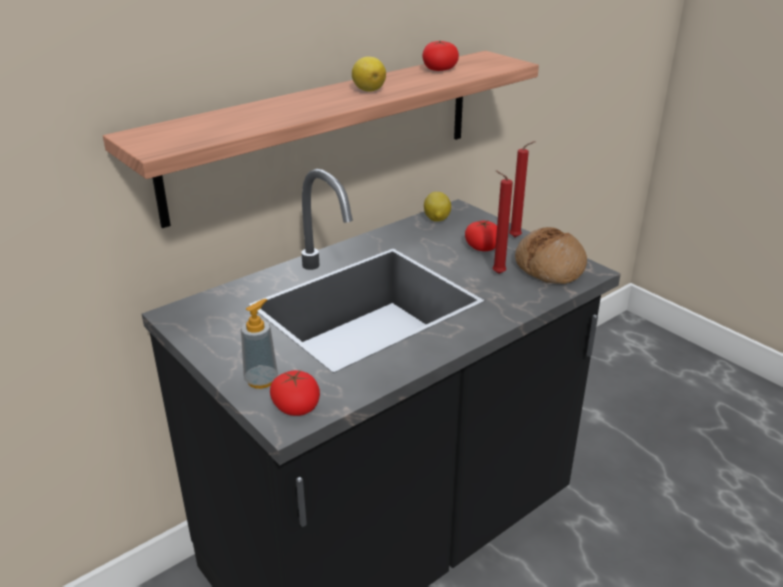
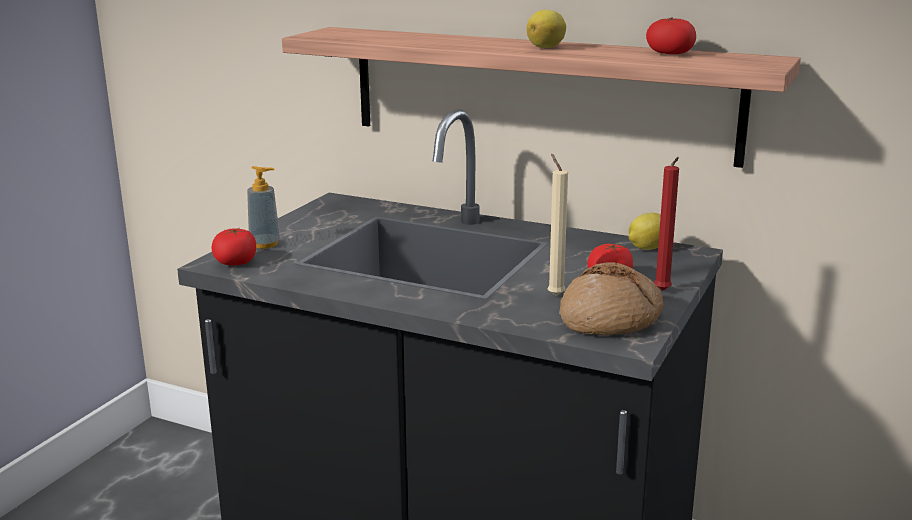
camera: 65 degrees right, 10 degrees down
(496, 274) = (554, 295): red candle -> beige candle

